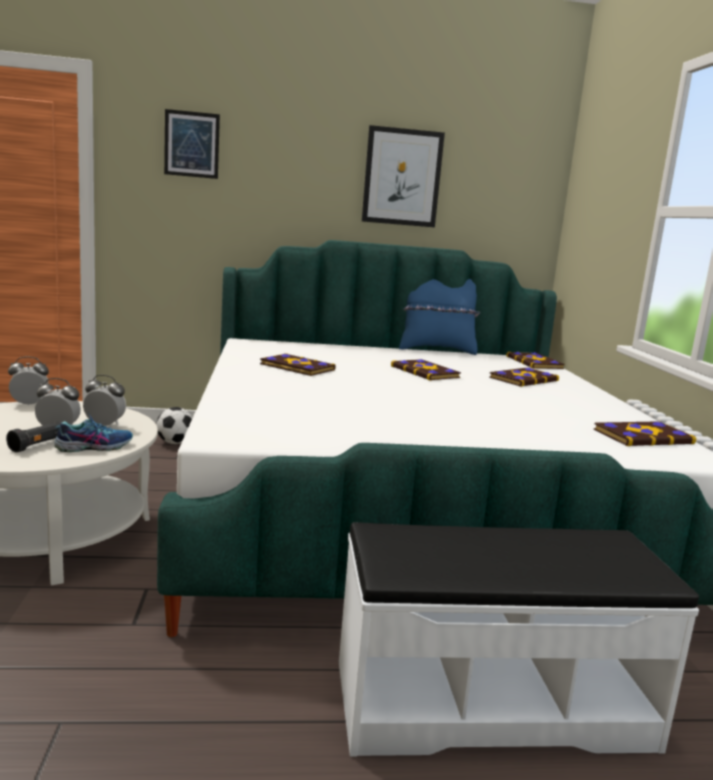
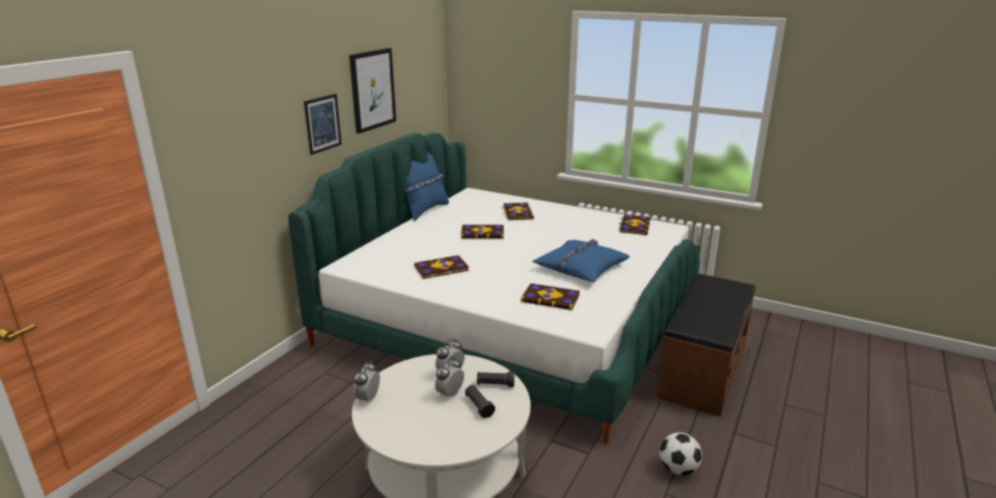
camera: 55 degrees left, 10 degrees up
(94, 446) = (495, 385): shoe -> black flashlight
(175, 443) = (317, 375): football -> football (678, 469)
(191, 144) = (236, 111): picture -> picture (323, 123)
(415, 419) = (580, 267): none -> blue pillow
(490, 703) = (702, 370): white bench -> brown bench
(535, 362) = (481, 195): book -> book (550, 298)

